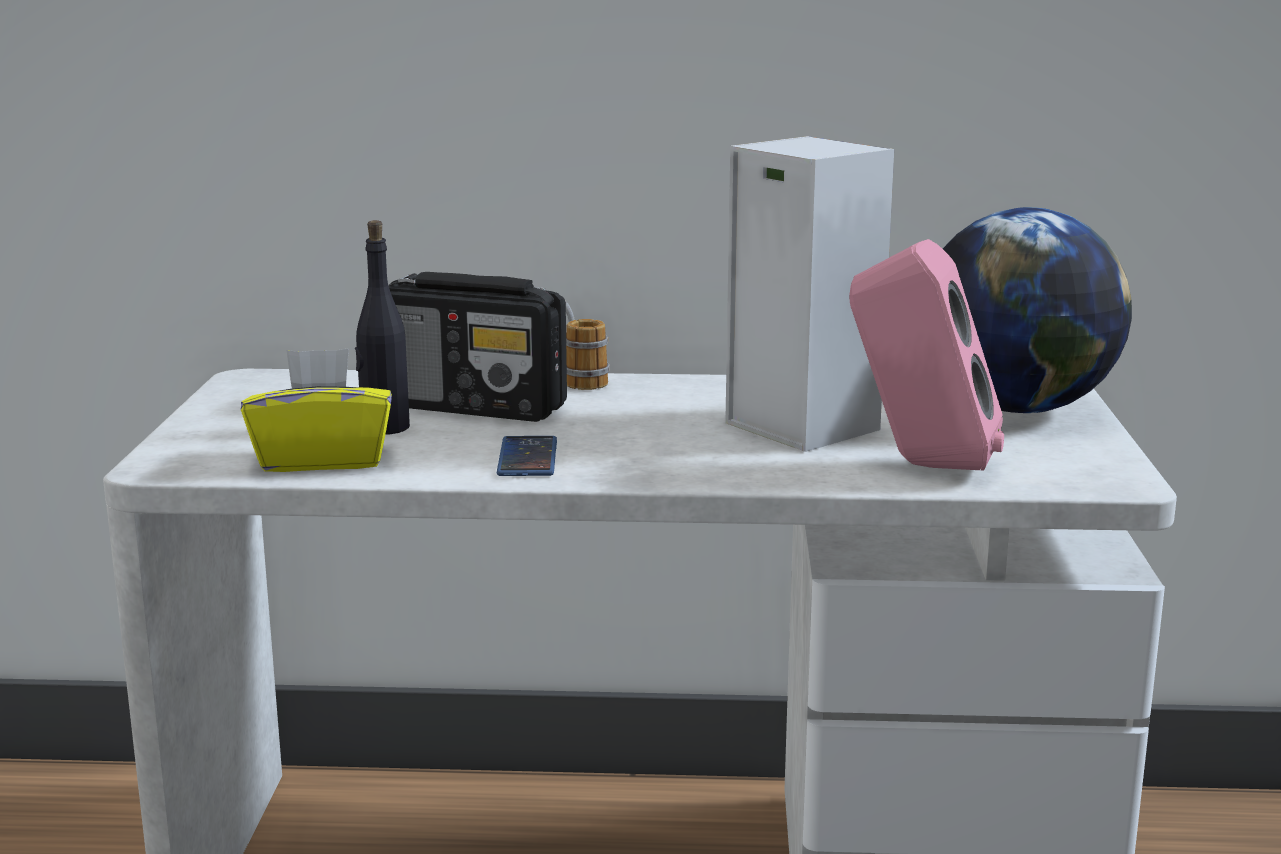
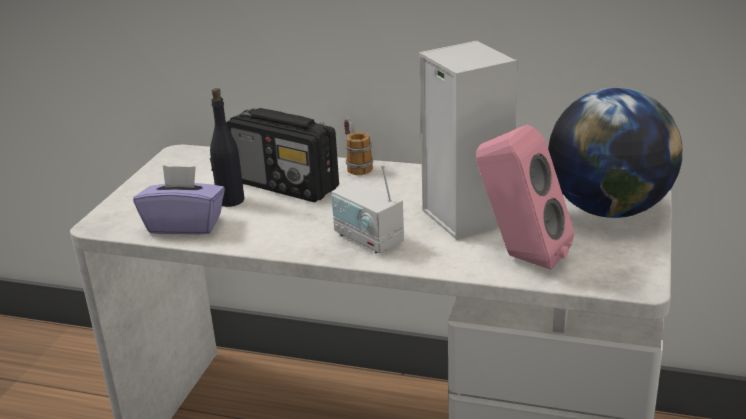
camera: 15 degrees right, 10 degrees up
(323, 459) = (185, 225): yellow tissue box -> purple tissue box
(527, 458) = (295, 232): phone -> none
(659, 458) = (368, 239): none -> radio

